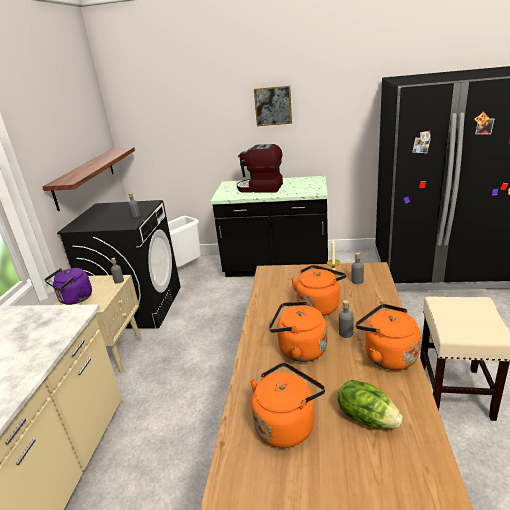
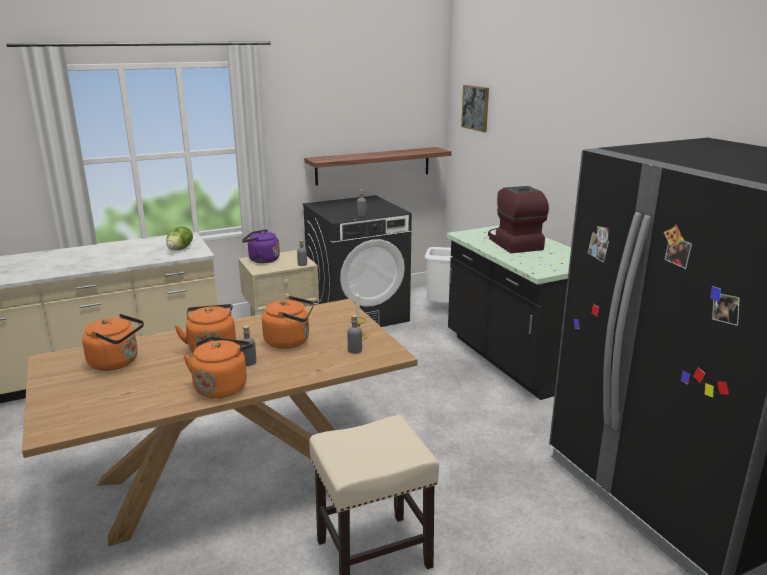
camera: 55 degrees right, 5 degrees down
(273, 106) = (579, 142): picture -> picture (475, 108)
(367, 417) = (134, 391): lettuce -> lettuce (180, 249)

